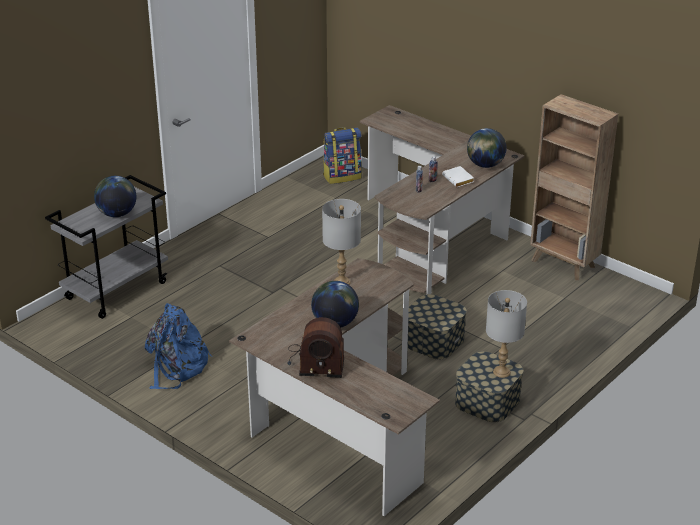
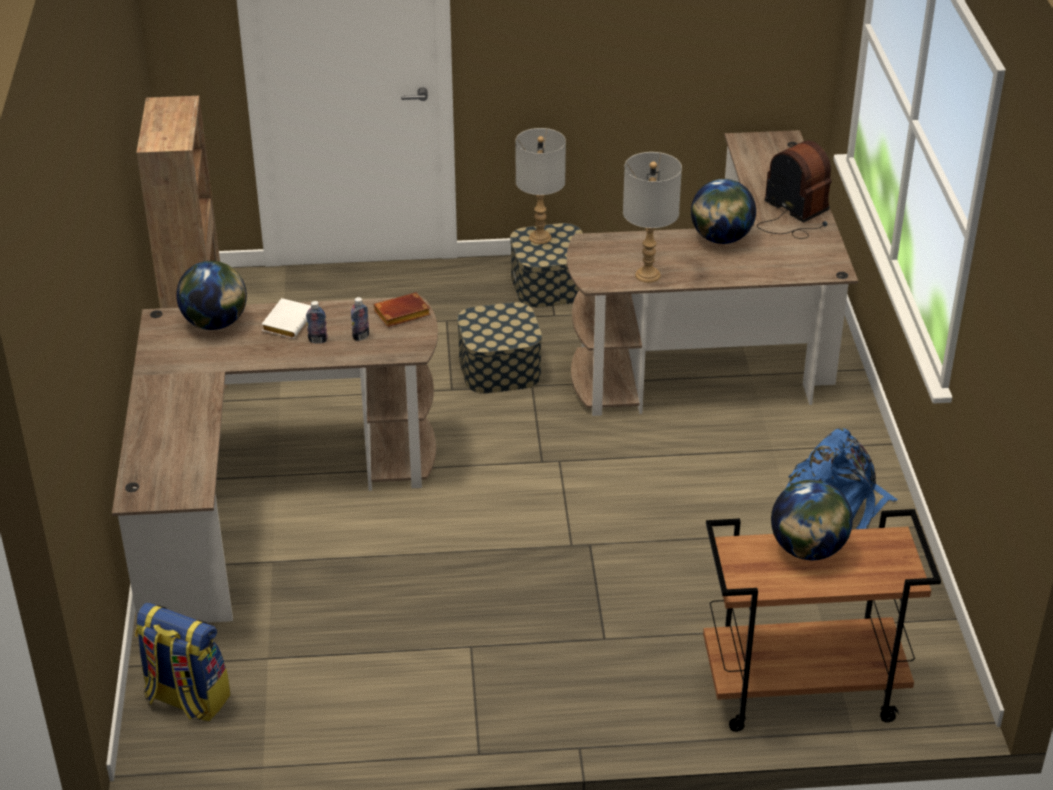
camera: 135 degrees left, 5 degrees up
(116, 290) = (800, 691): grey cart -> brown cart
(419, 206) = (401, 315): none -> brown book

